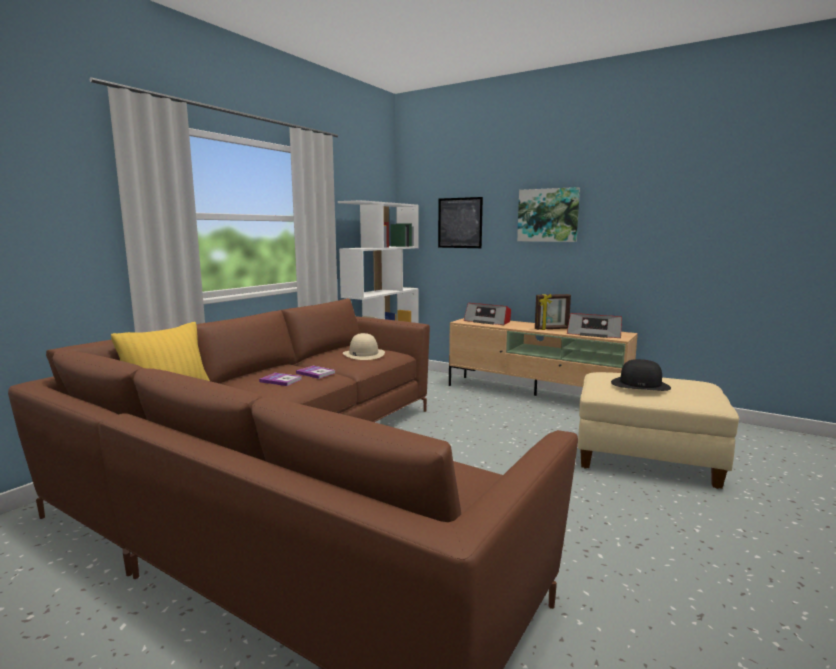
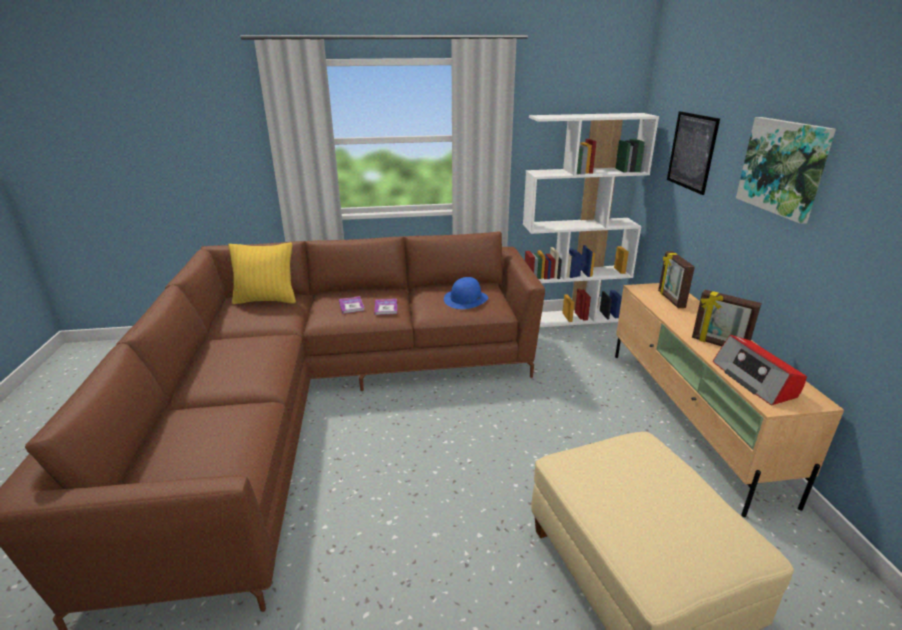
camera: 50 degrees right, 15 degrees up
(363, 354) = (466, 299): beige hat -> blue hat
(488, 321) = (670, 299): radio -> picture frame
(640, 384) = (626, 487): black hat -> none

